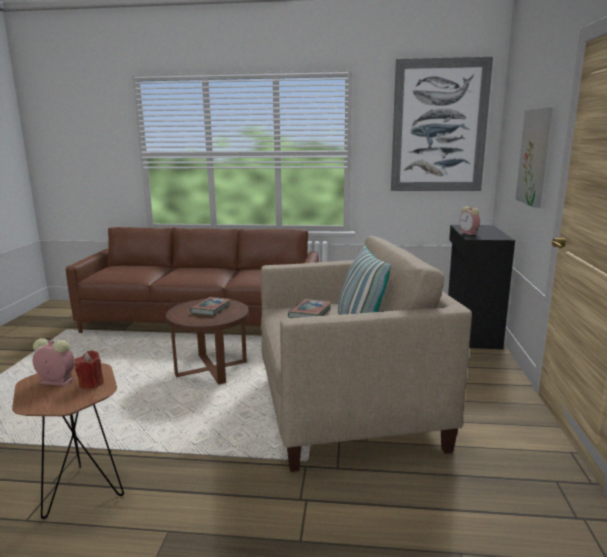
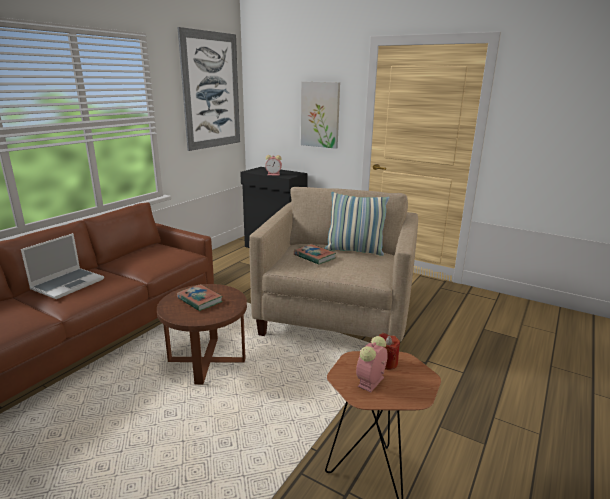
camera: 65 degrees left, 5 degrees up
(193, 269) = (68, 284): none -> laptop

